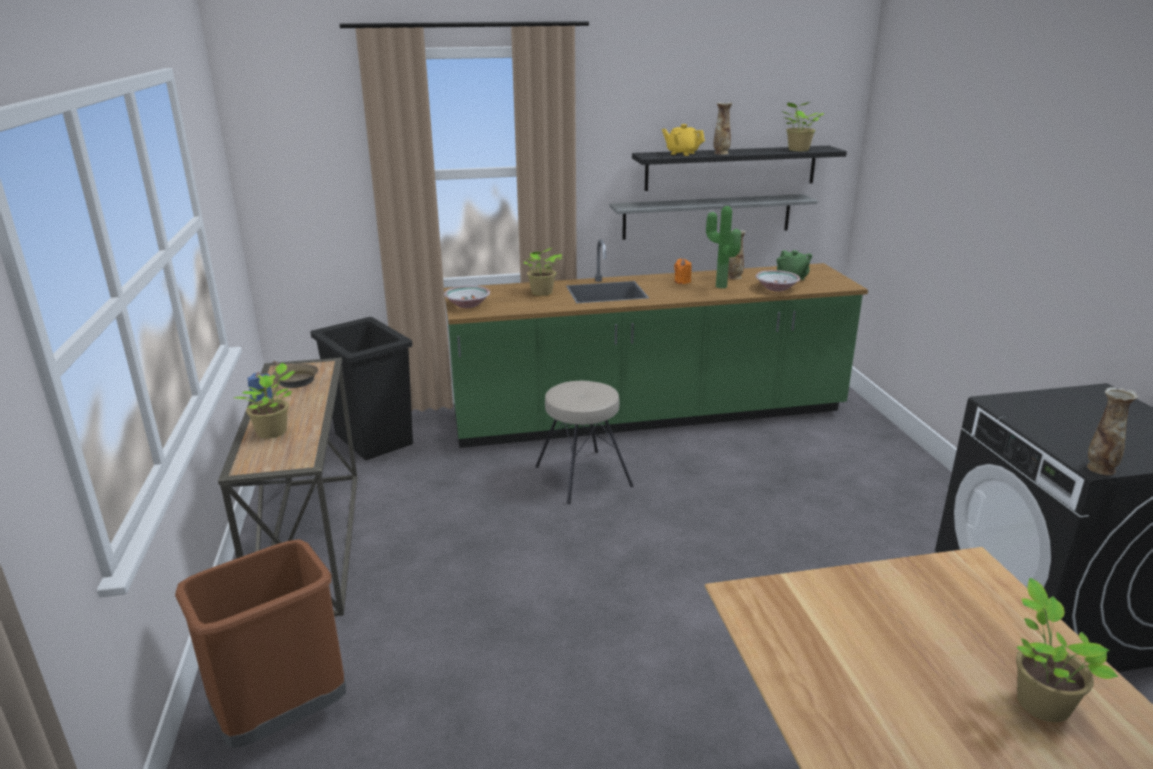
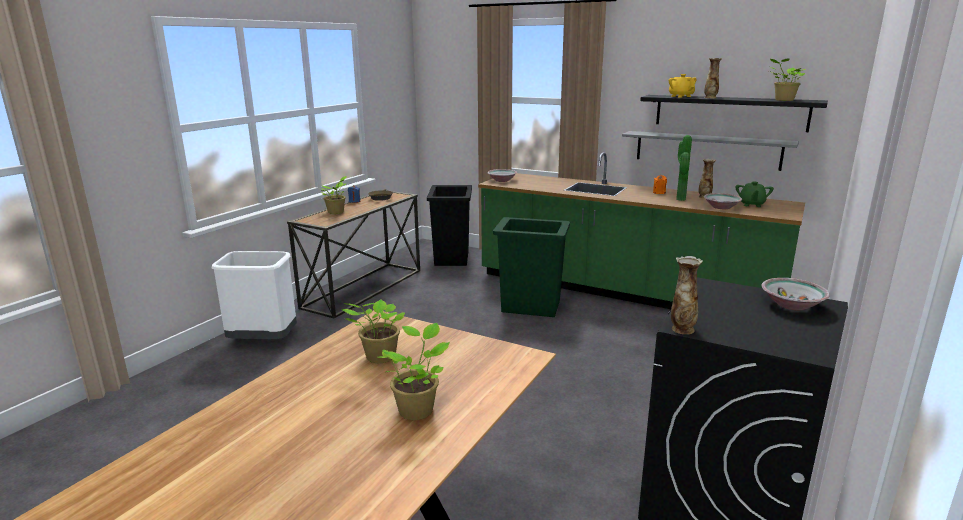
camera: 40 degrees right, 5 degrees down
(283, 715) = (264, 341): brown trash can -> white trash can
(541, 293) = (554, 182): potted plant -> potted plant (378, 357)
(582, 476) = (530, 306): beige stool -> green trash can
(1090, 402) = (791, 304): none -> bowl

